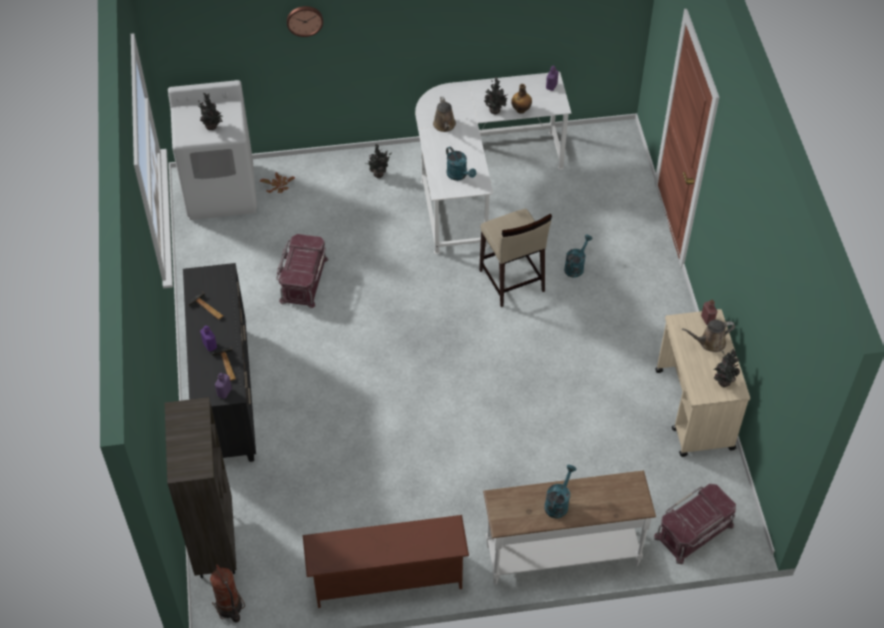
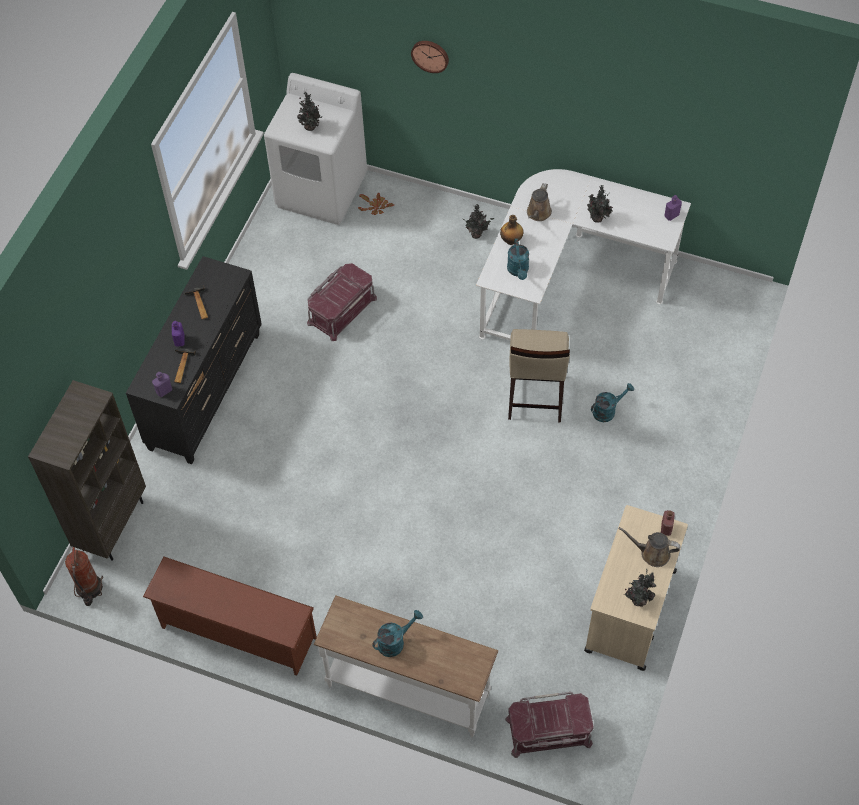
camera: 30 degrees right, 5 degrees up
(521, 110) = (624, 228): bottle -> bottle (511, 240)

